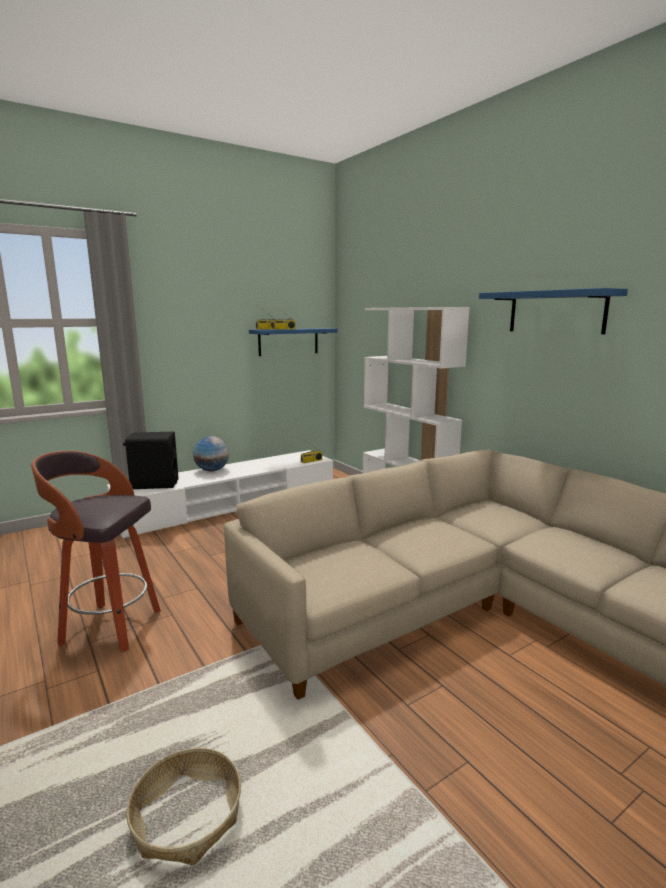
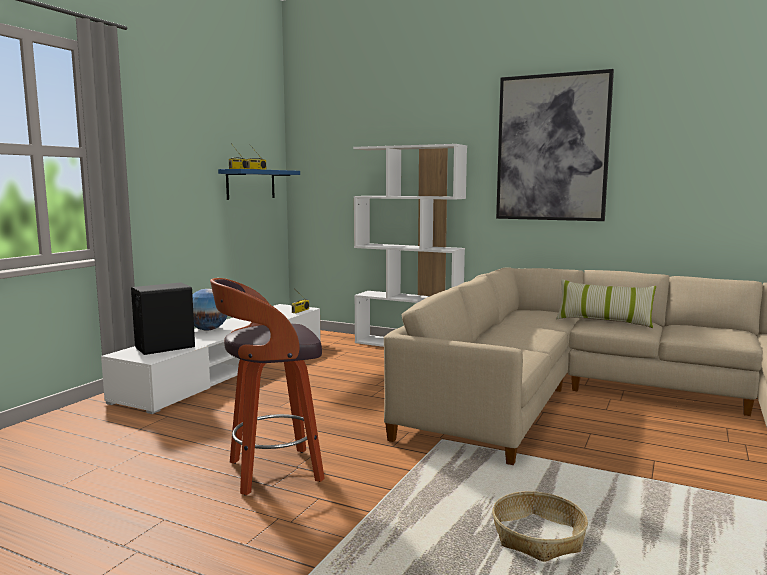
camera: 30 degrees left, 5 degrees down
(556, 312) = (552, 148): blue shelf -> picture
(558, 541) = (603, 321): none -> pillow

